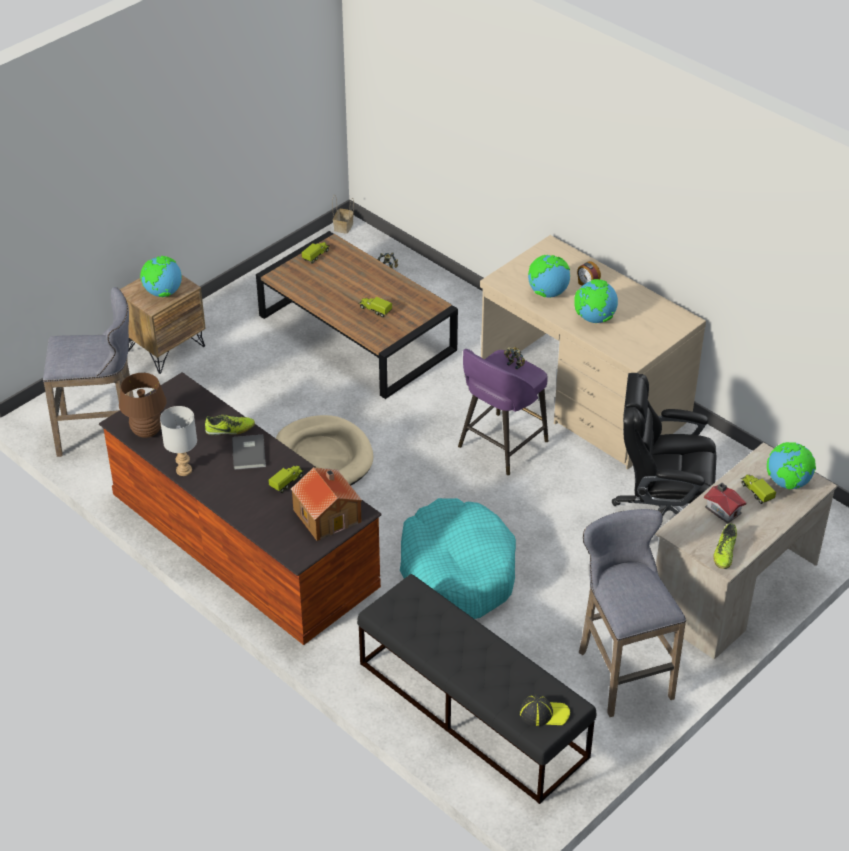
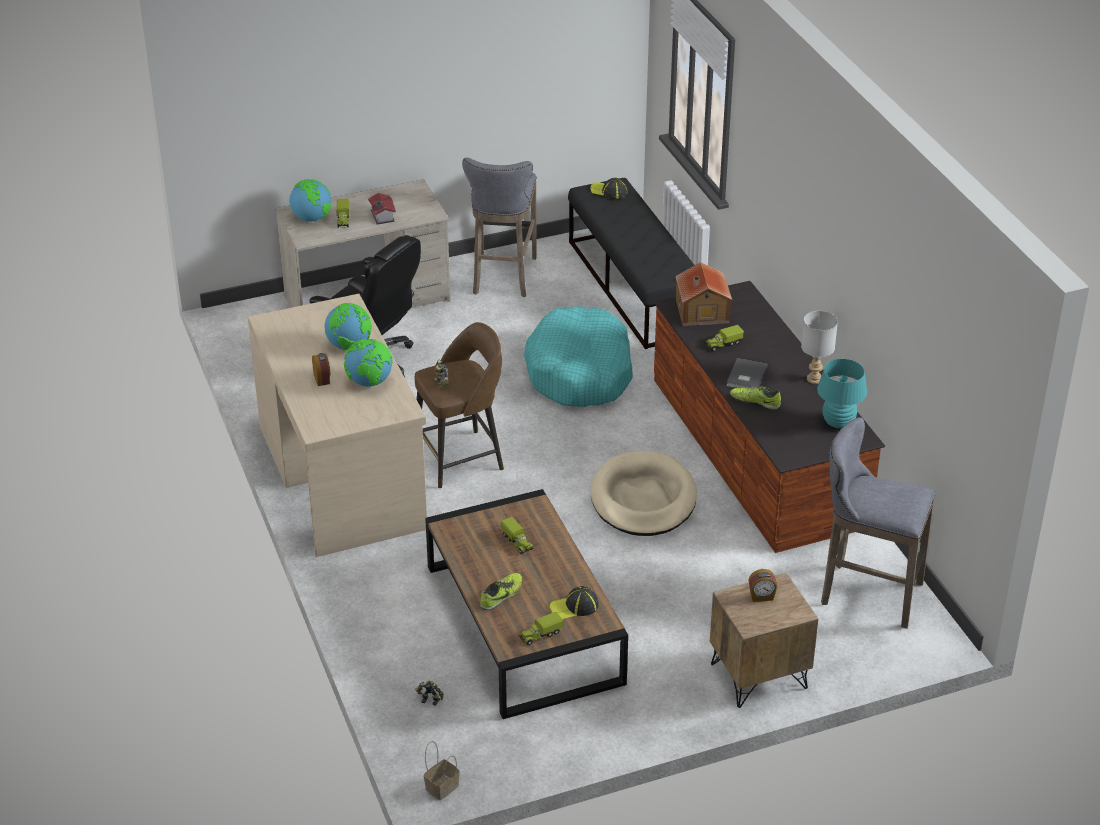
camera: 155 degrees left, 5 degrees down
(146, 431) = (838, 422): brown table lamp -> turquoise table lamp
(163, 293) = (761, 597): globe -> alarm clock
(304, 279) = (574, 607): none -> cap
(501, 445) = (461, 458): purple stool -> brown stool
(724, 553) = (410, 193): shoe -> shoe (502, 595)

